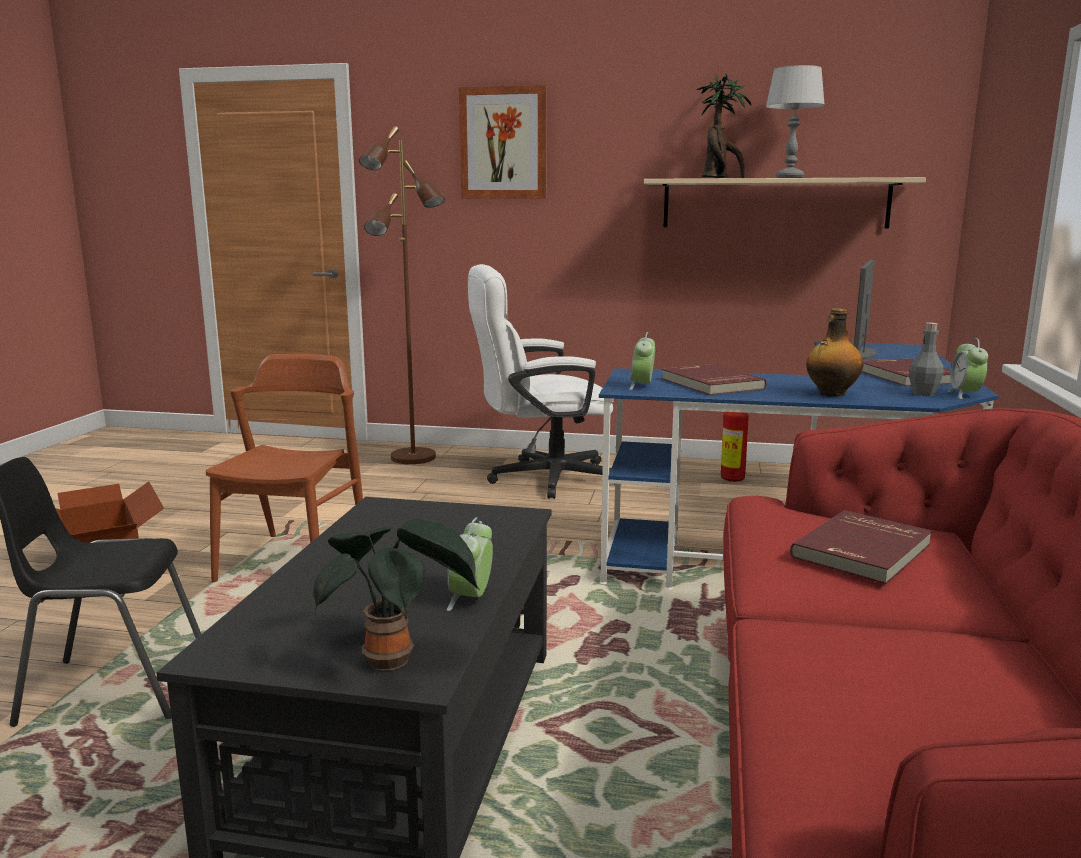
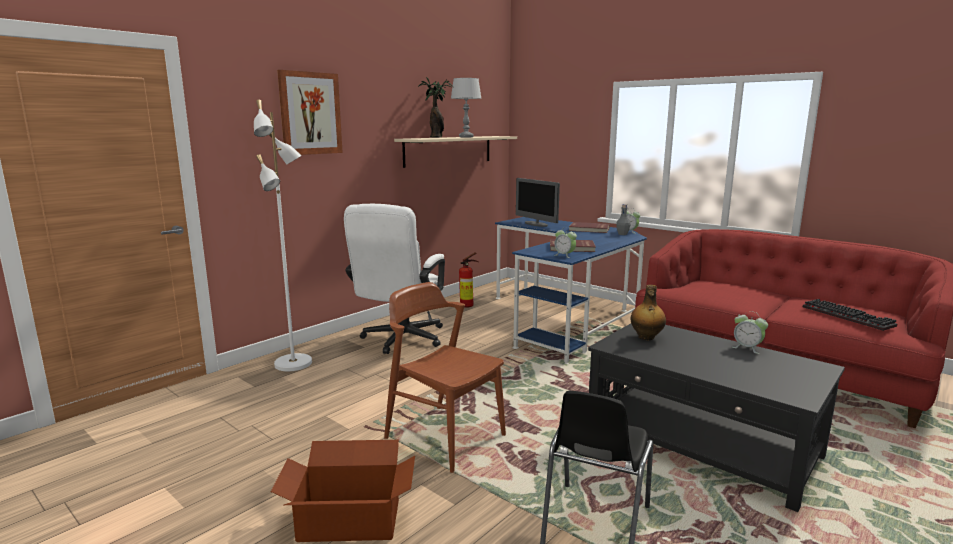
camera: 60 degrees left, 0 degrees up
(394, 661) = (808, 368): potted plant -> none
(413, 458) = (294, 364): brown floor lamp -> white floor lamp
(831, 394) = (611, 241): bottle -> bottle (646, 337)
(864, 551) = (728, 290): red book -> none
(864, 701) = (849, 316): none -> keyboard

